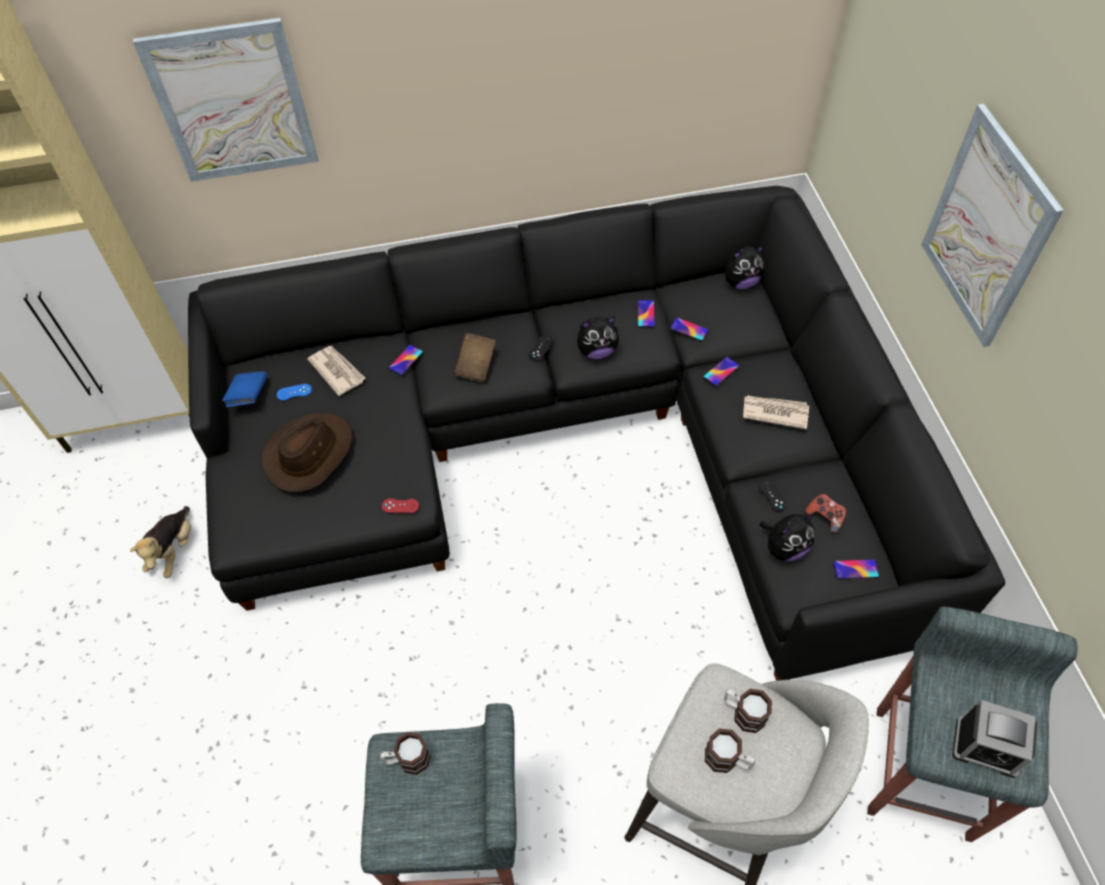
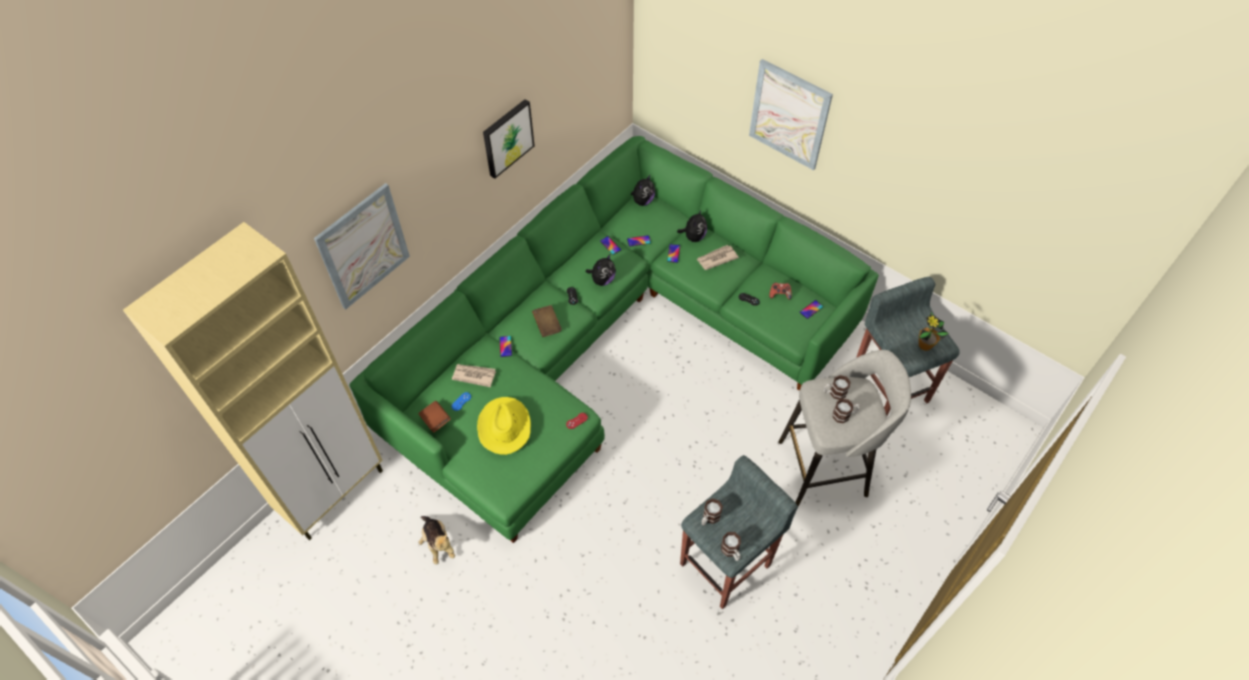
camera: 40 degrees left, 0 degrees up
(248, 396) = (435, 420): blue book -> brown book
(309, 453) = (504, 426): brown hat -> yellow hat
(390, 834) = (731, 551): none -> mug
(539, 65) = (507, 137): none -> picture
(575, 442) = (607, 341): black sofa -> green sofa
(784, 548) = (773, 320): plush toy -> plush toy (693, 237)
(986, 747) = (924, 345): alarm clock -> potted plant

